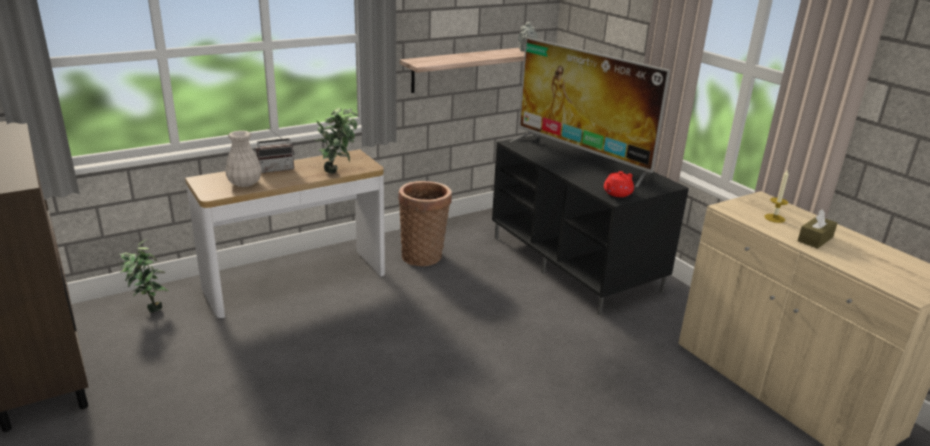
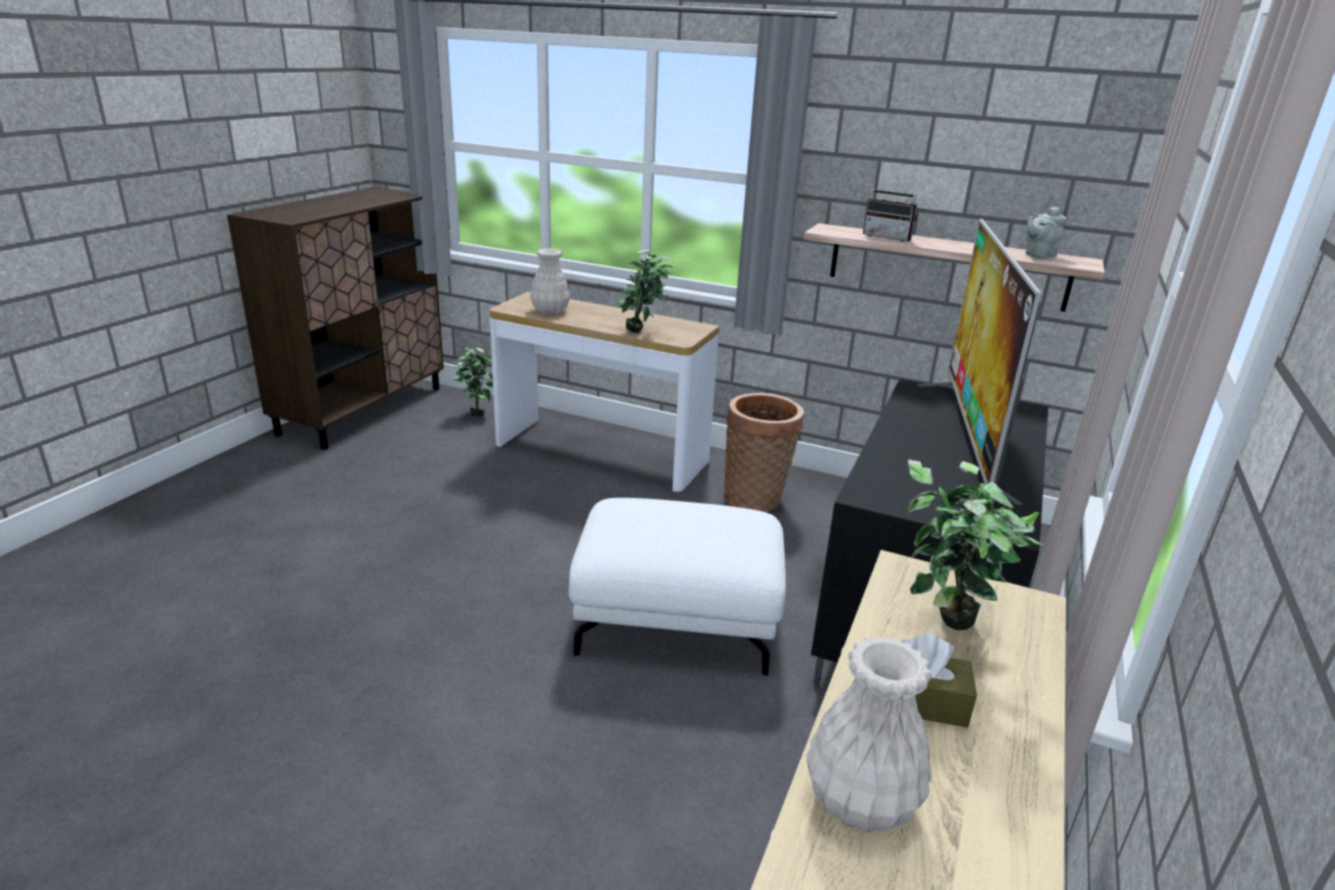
camera: 55 degrees right, 0 degrees up
(276, 169) = (602, 311): radio -> radio (889, 237)
(510, 330) = (678, 617): none -> white ottoman
(617, 193) = (886, 493): red teapot -> none
(774, 218) = (944, 632): candle -> potted plant
(866, 267) = (862, 801): none -> white vase

